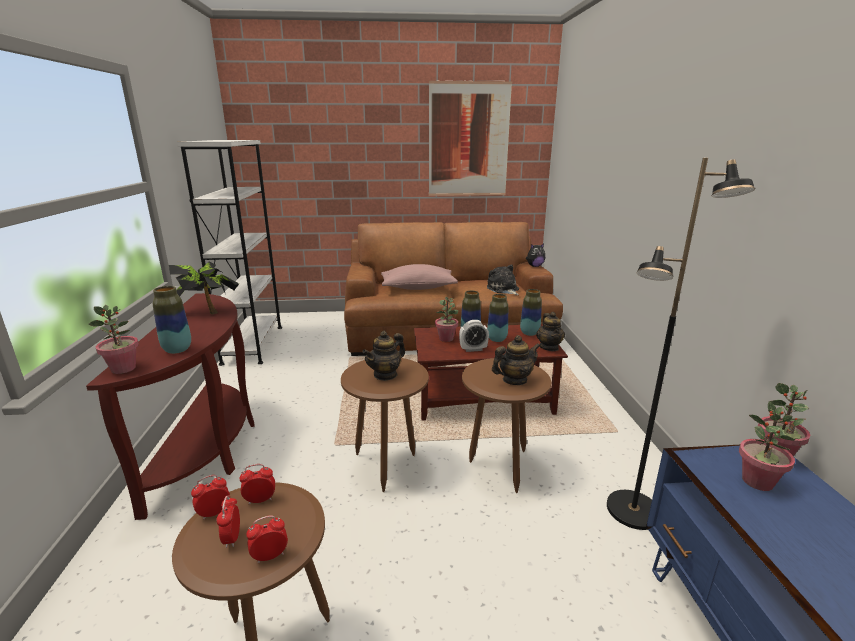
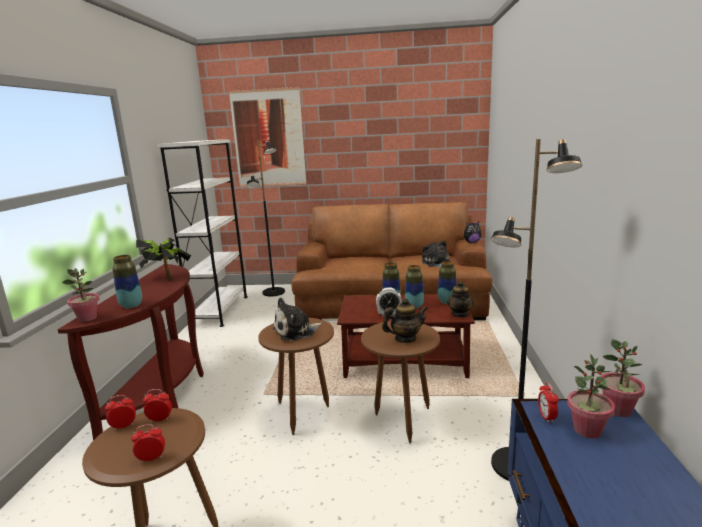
camera: 10 degrees right, 5 degrees down
(232, 538) = (129, 444): alarm clock -> alarm clock (546, 417)
(312, 321) = (274, 292): none -> black floor lamp
(385, 375) = (296, 331): teapot -> plush toy
(418, 288) = (359, 262): pink pillow -> none
(446, 338) = (369, 305): potted plant -> none
(468, 140) = (410, 131): picture -> picture (268, 138)

